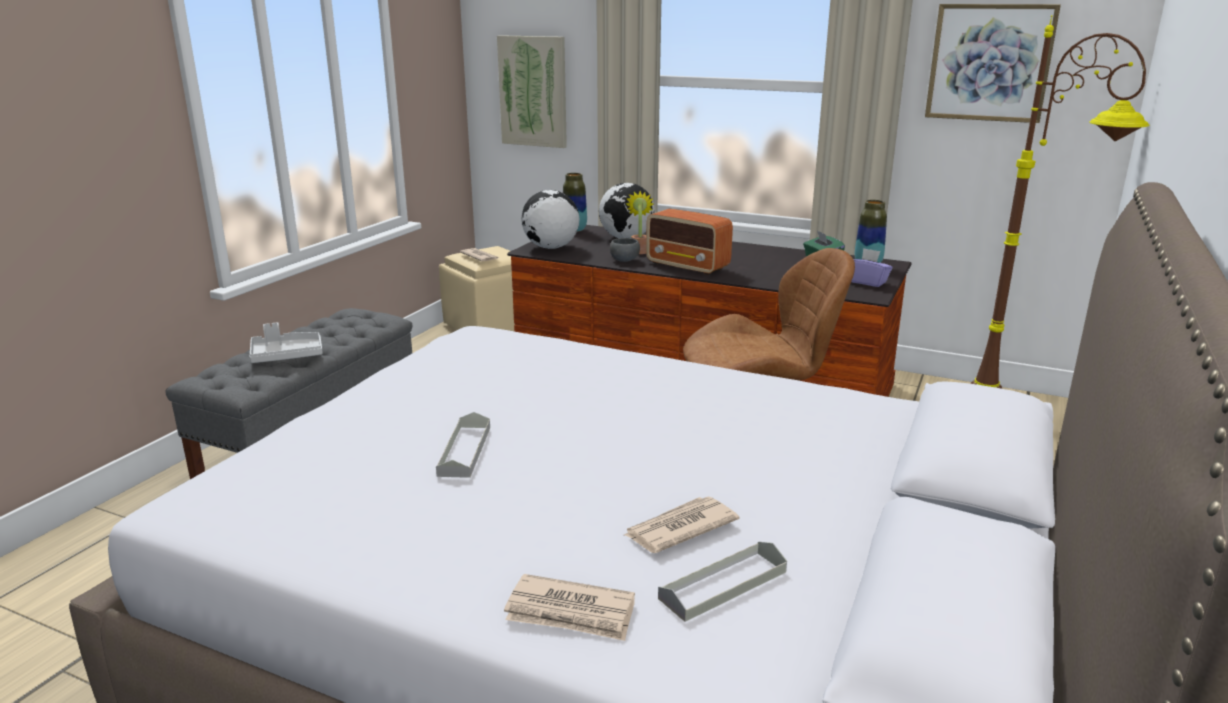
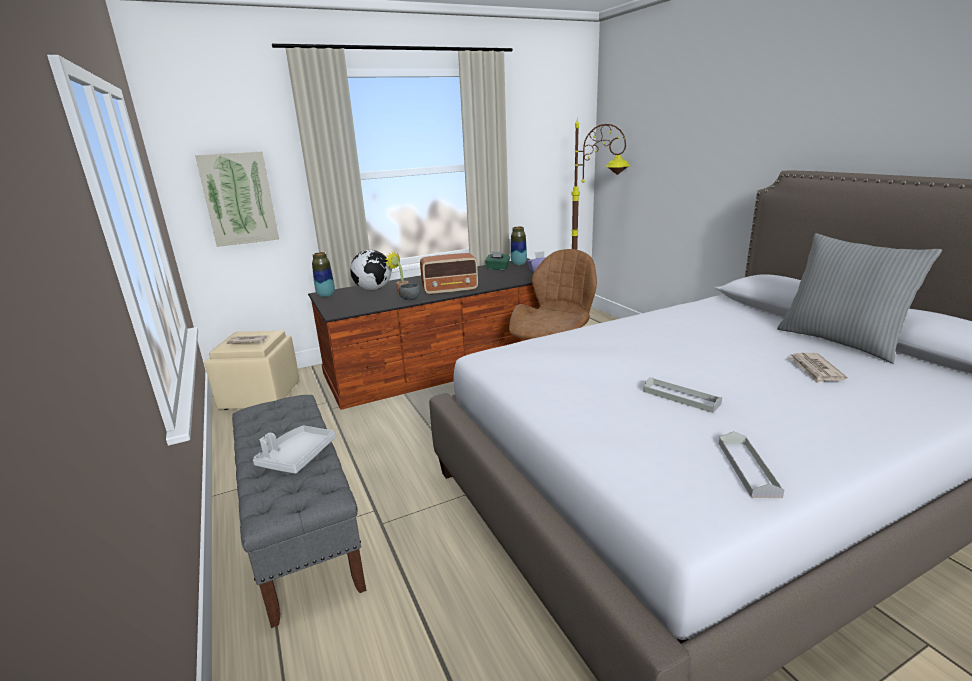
camera: 50 degrees left, 0 degrees up
(550, 248) = (345, 308): globe -> none
(571, 612) = (897, 413): newspaper -> none
(723, 585) = (876, 375): grey tray -> grey tray (748, 468)
(862, 538) = (840, 341): none -> grey pillow
(989, 63) = (536, 145): picture -> none

